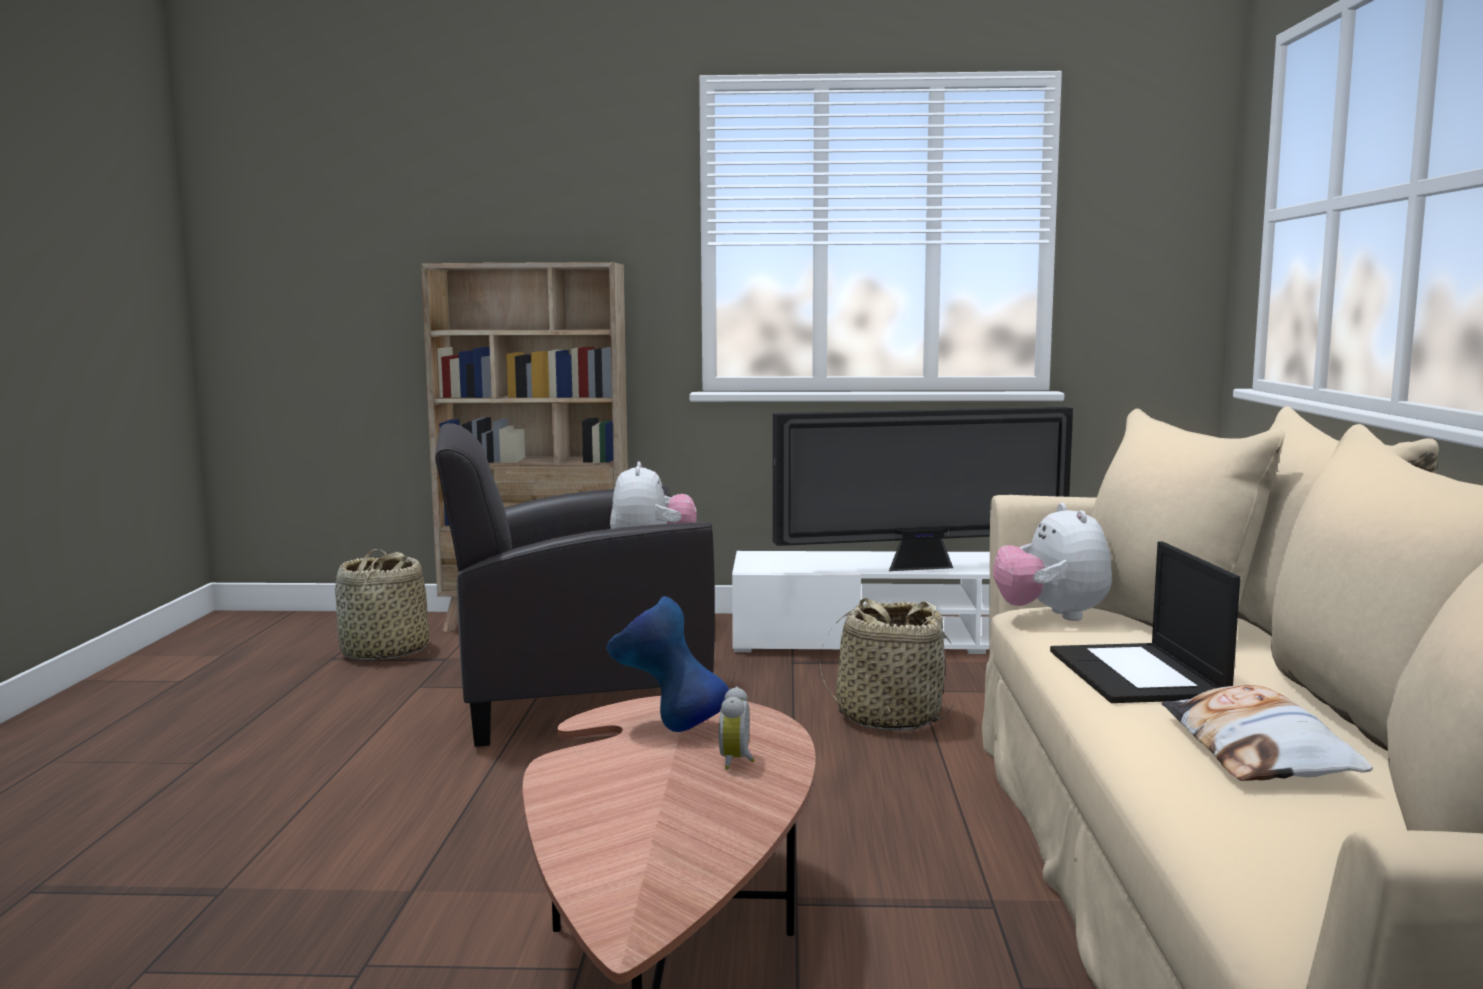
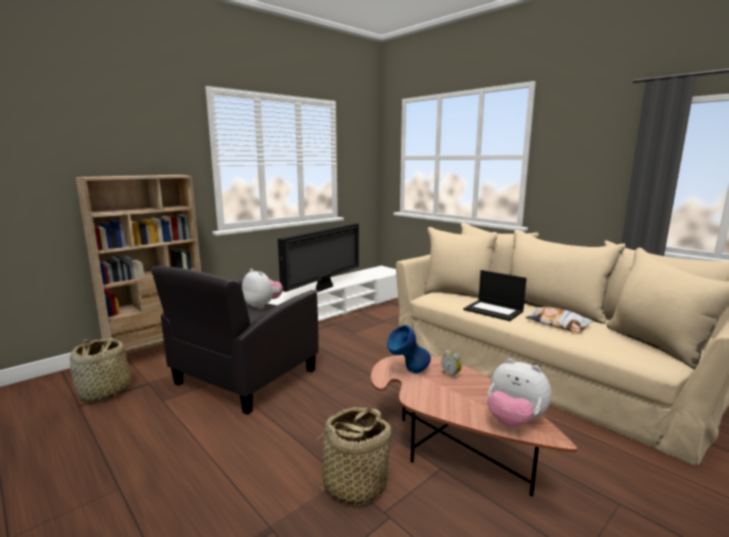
camera: 45 degrees left, 5 degrees up
(888, 717) = (361, 345): basket -> basket (354, 484)
(1052, 616) = (435, 298): plush toy -> plush toy (514, 421)

